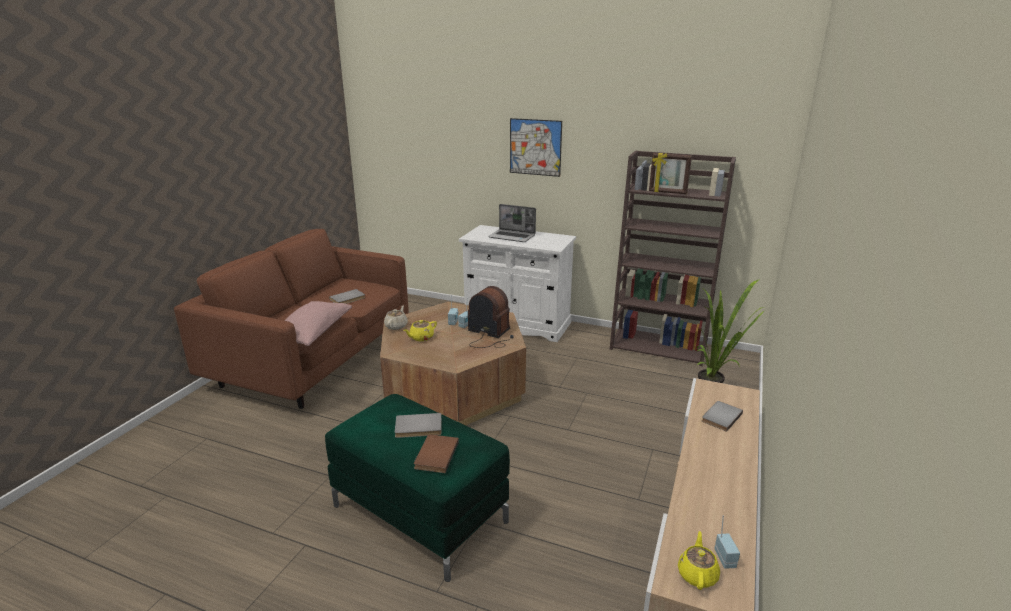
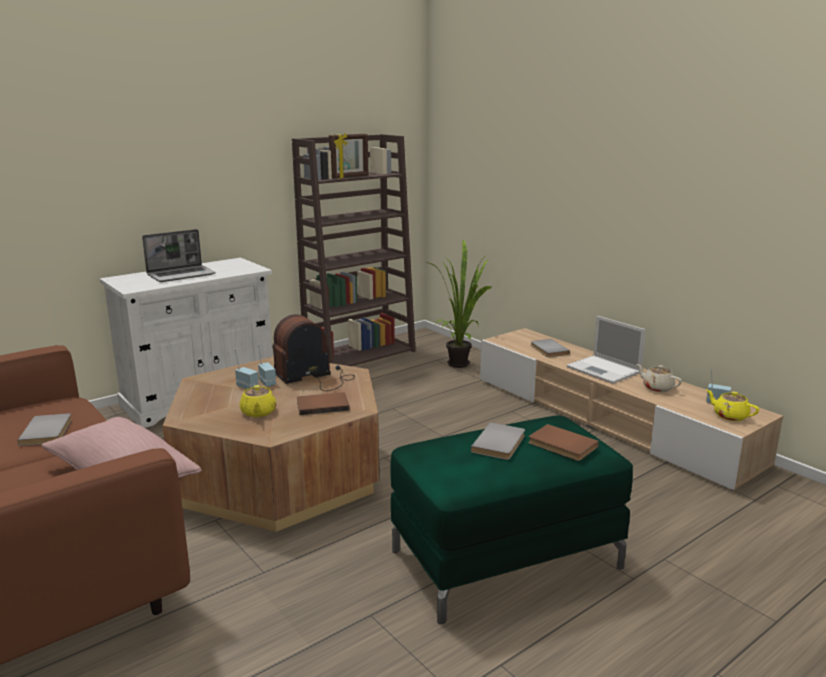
camera: 60 degrees left, 5 degrees down
(396, 326) = (197, 420): beige teapot -> beige teapot (657, 388)
(449, 352) = (322, 405): none -> brown book
(535, 147) = (168, 149): picture -> none
(714, 461) = (604, 370): none -> laptop

